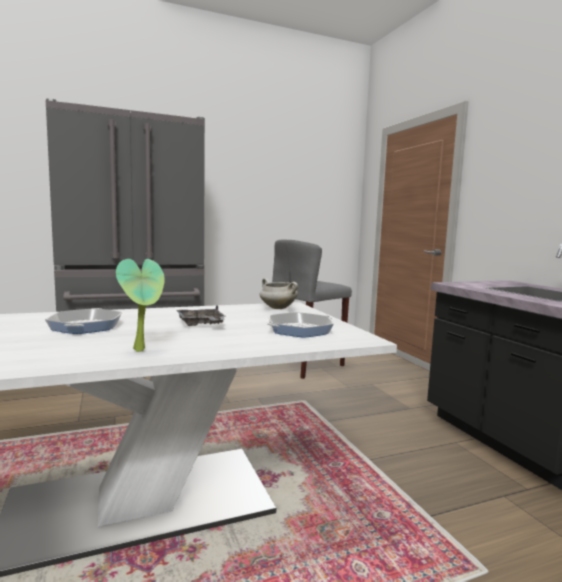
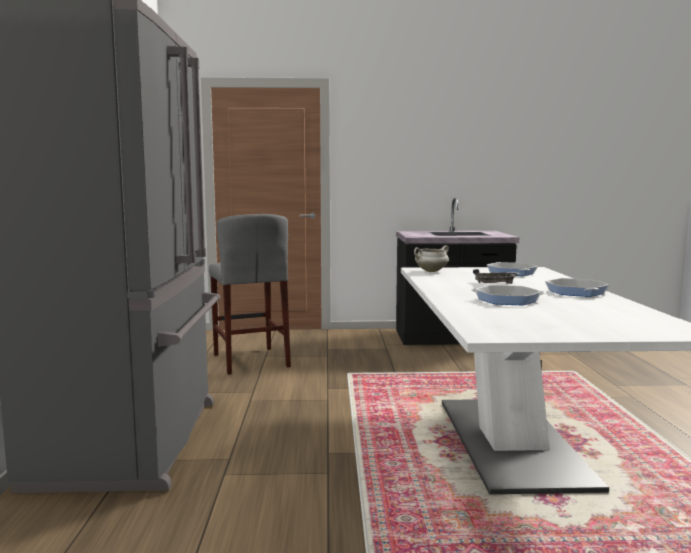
camera: 70 degrees left, 0 degrees up
(142, 349) = (575, 292): potted plant -> frying pan

